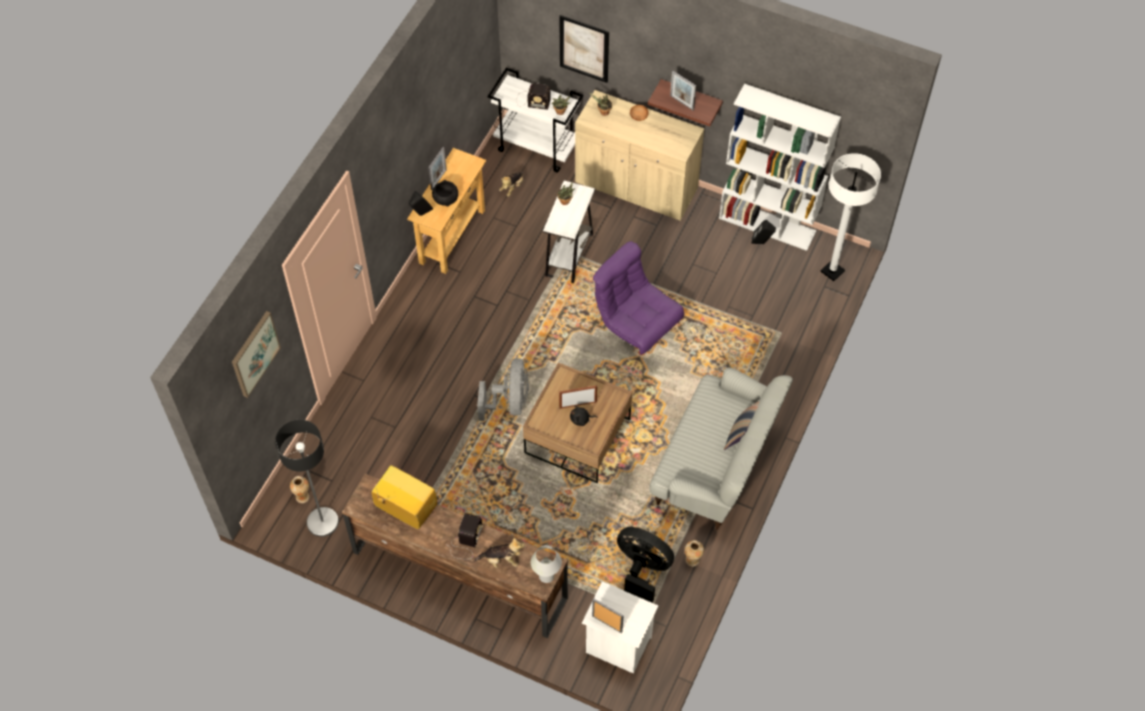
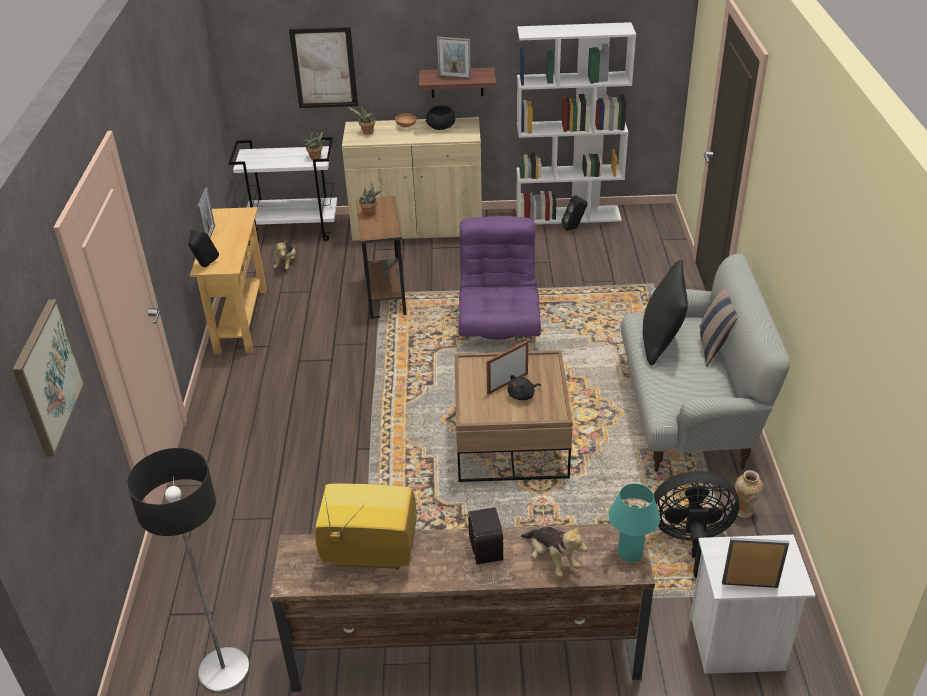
camera: 25 degrees left, 20 degrees down
(303, 497) = (177, 650): vase -> none
(445, 199) = (228, 247): black bowl -> black bowl (441, 127)
(501, 560) = (552, 560): plush toy -> plush toy turned 75 degrees clockwise
(509, 402) = (406, 440): grey fan -> none
(532, 101) = (279, 158): radio -> none
(546, 576) = (630, 553): white table lamp -> turquoise table lamp
(569, 255) = (385, 295): white side table -> brown side table
(636, 322) = (499, 323): purple armchair -> purple armchair turned 75 degrees clockwise
(708, 414) = (661, 342): none -> black pillow
(832, 271) = (658, 227): white floor lamp -> none

